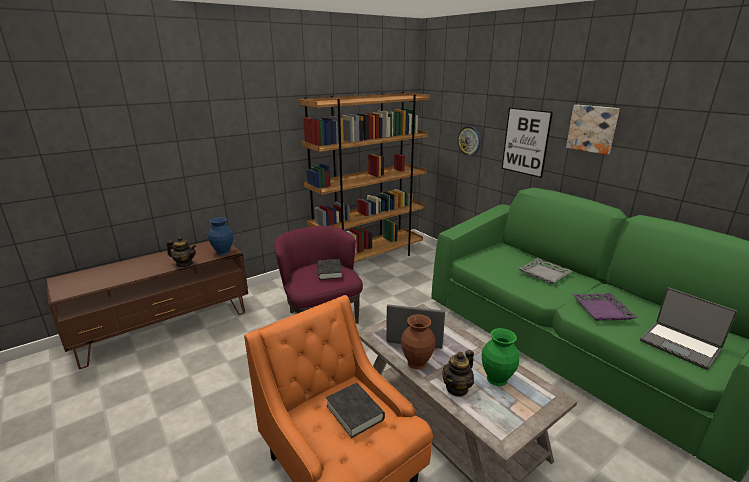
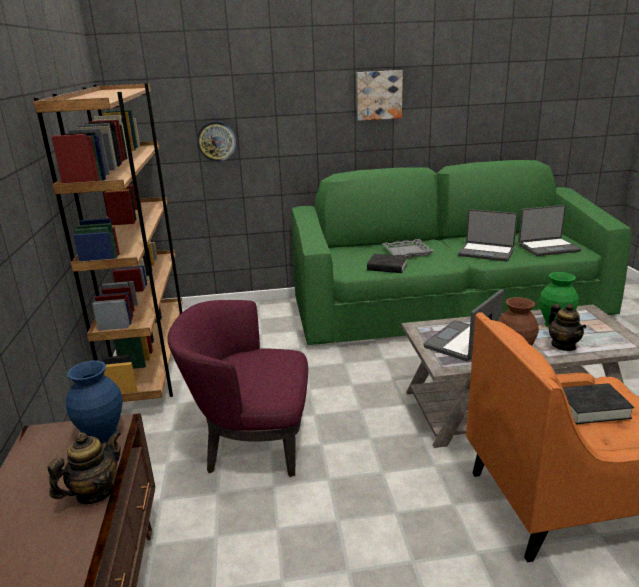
camera: 60 degrees left, 0 degrees up
(329, 272) = (259, 363): black book -> black book (387, 267)
(525, 142) = (303, 125): picture -> none
(602, 310) = (486, 252): purple tray -> laptop

